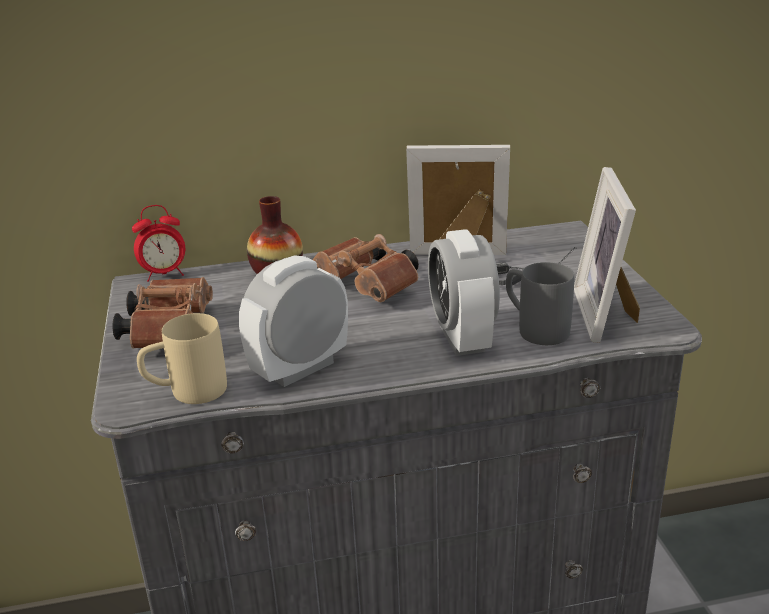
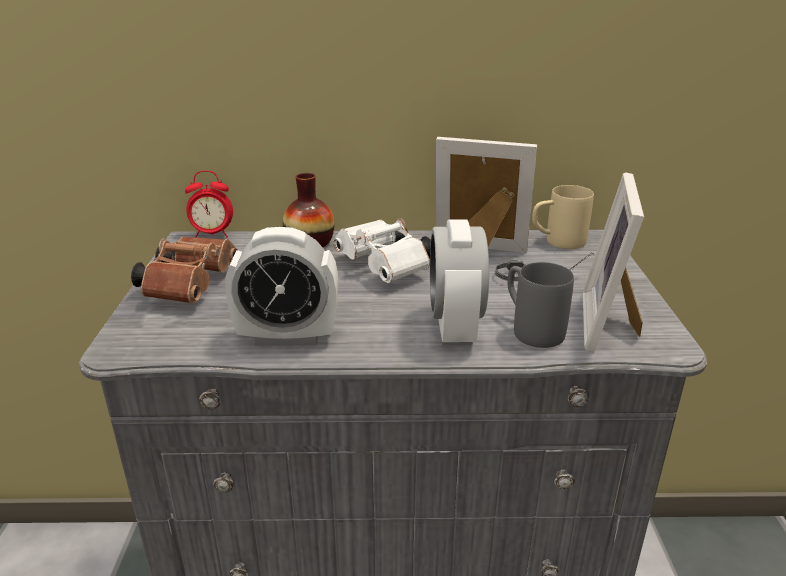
camera: 10 degrees right, 0 degrees up
(186, 393) = (174, 345): beige mug -> beige mug (557, 242)
(300, 369) = (287, 337): alarm clock -> alarm clock turned 150 degrees counterclockwise
(370, 287) = (386, 268): brown binoculars -> white binoculars

